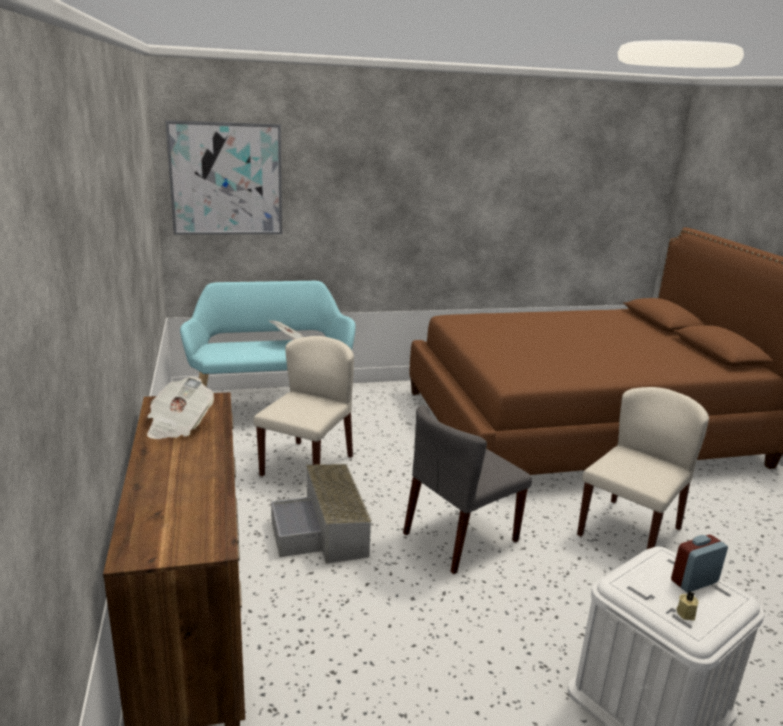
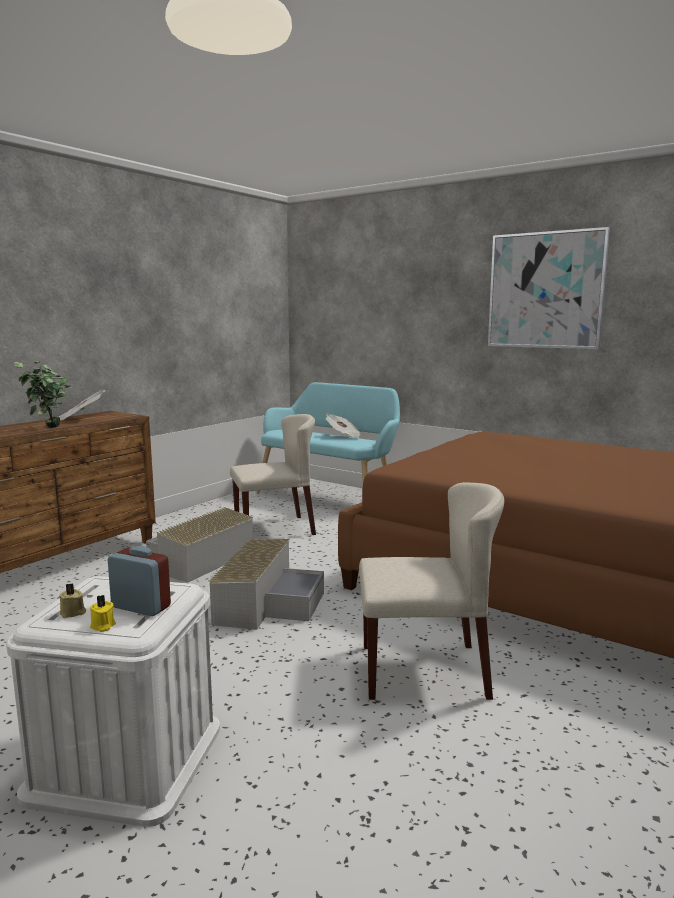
camera: 50 degrees right, 10 degrees down
(210, 455) = (47, 428): none -> potted plant
(226, 179) = (331, 296): picture -> picture (545, 290)
(460, 538) = (267, 602): grey chair -> grey storage box
(721, 607) = (102, 626): none -> yellow candle

